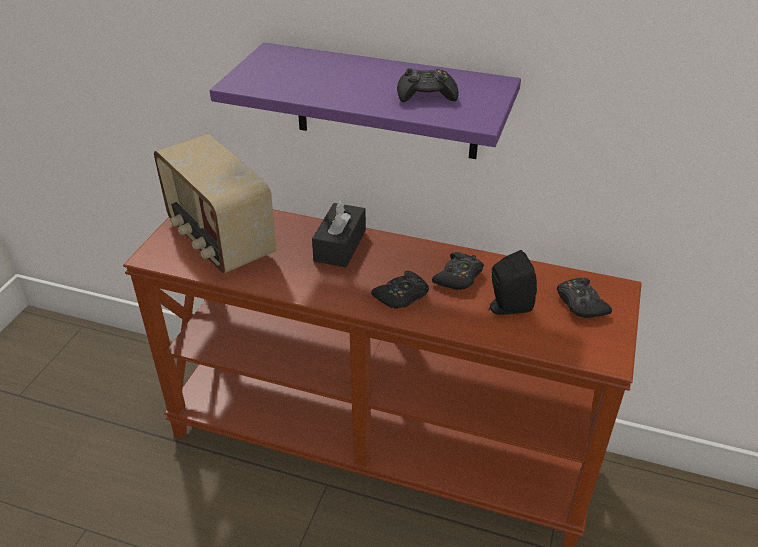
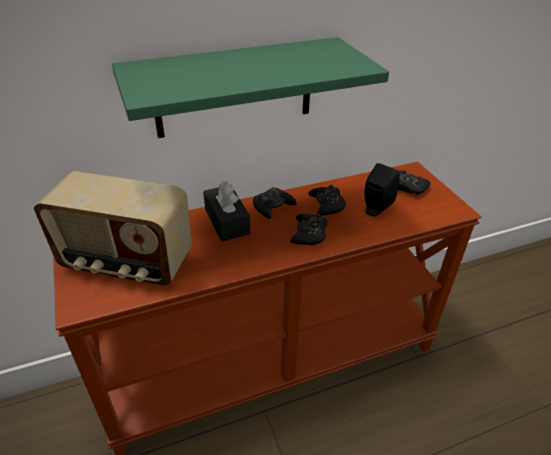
camera: 40 degrees left, 0 degrees up
(386, 102) = (234, 88): purple shelf -> green shelf
(426, 95) = (303, 61): black game controller -> black game controller (273, 206)

